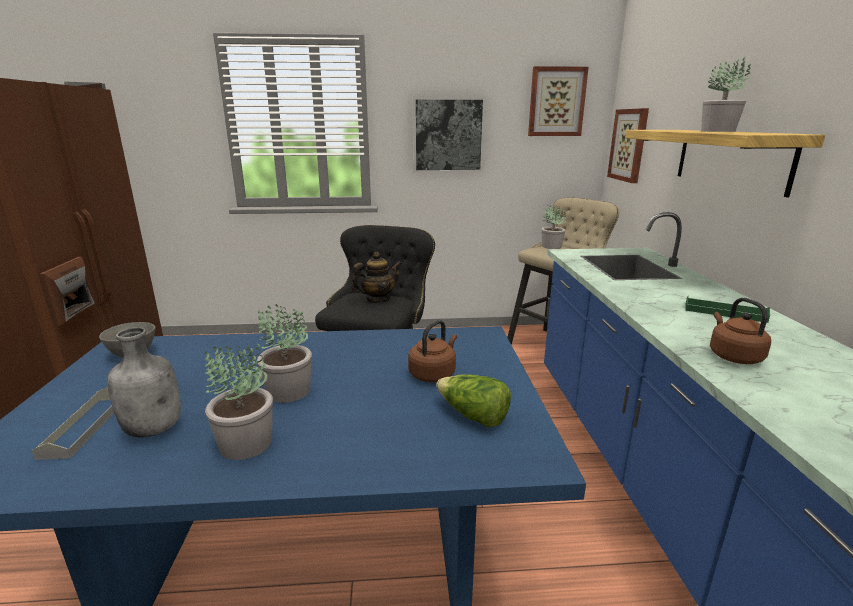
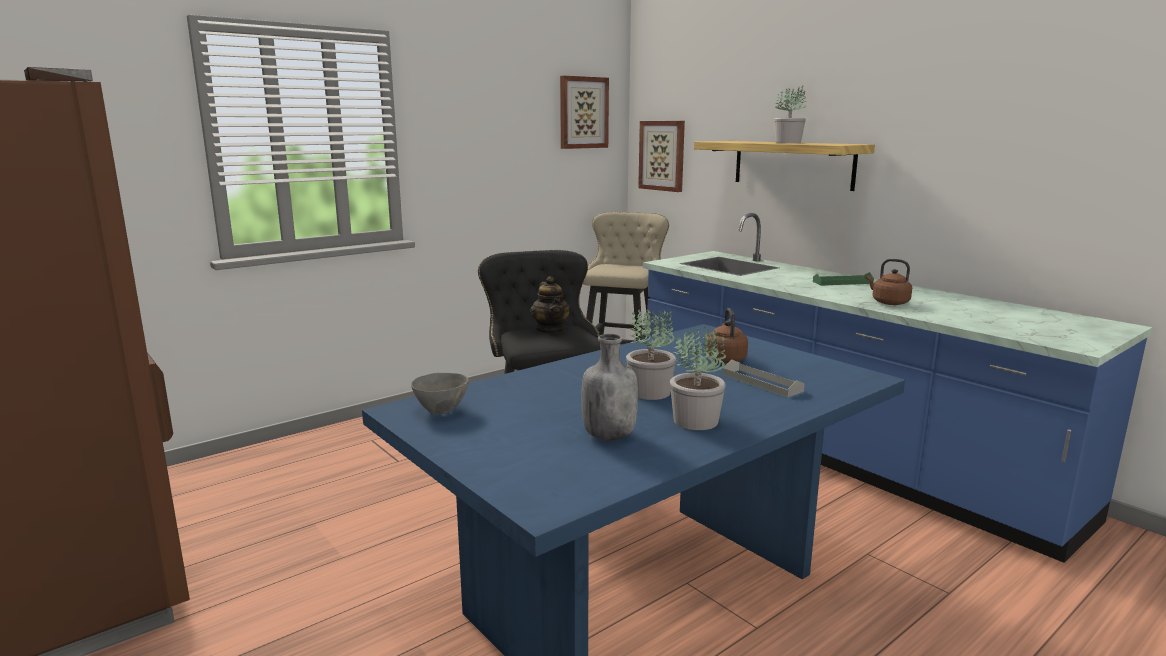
camera: 35 degrees left, 5 degrees down
(85, 426) = (548, 452): grey tray -> grey tray (761, 383)
(377, 299) = (551, 330): teapot -> teapot turned 135 degrees clockwise
(448, 135) = (484, 150): picture -> none
(473, 416) = (796, 370): lettuce -> none
(551, 246) = (608, 265): potted plant -> none

